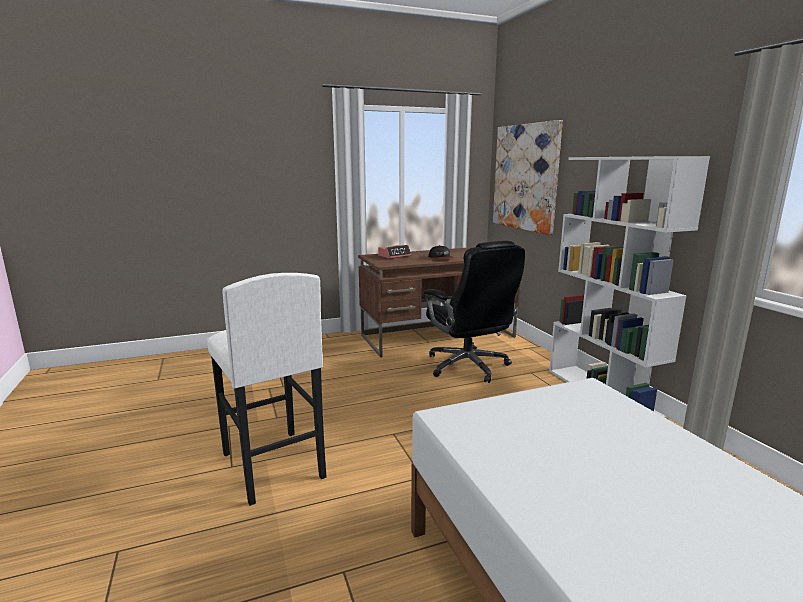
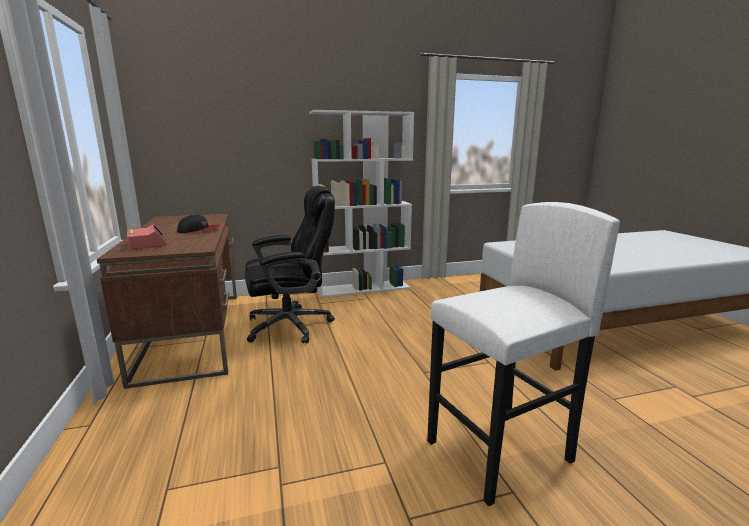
camera: 85 degrees left, 0 degrees up
(525, 177) = (203, 131): picture -> none

